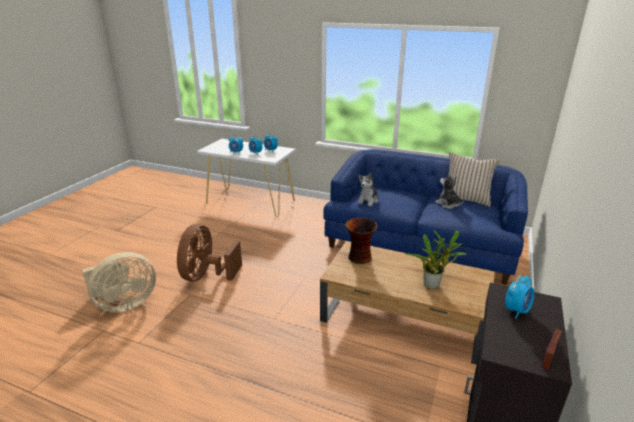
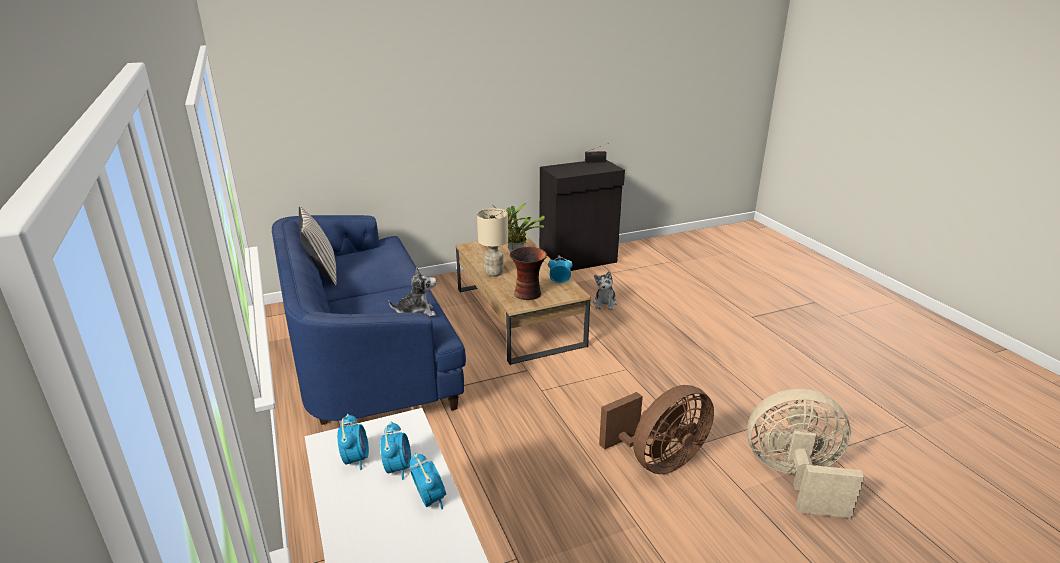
camera: 135 degrees left, 0 degrees up
(411, 261) = (493, 273): none -> beige table lamp
(448, 204) = (360, 273): plush toy -> plush toy (605, 303)
(516, 310) = (573, 170): alarm clock -> alarm clock (559, 281)

